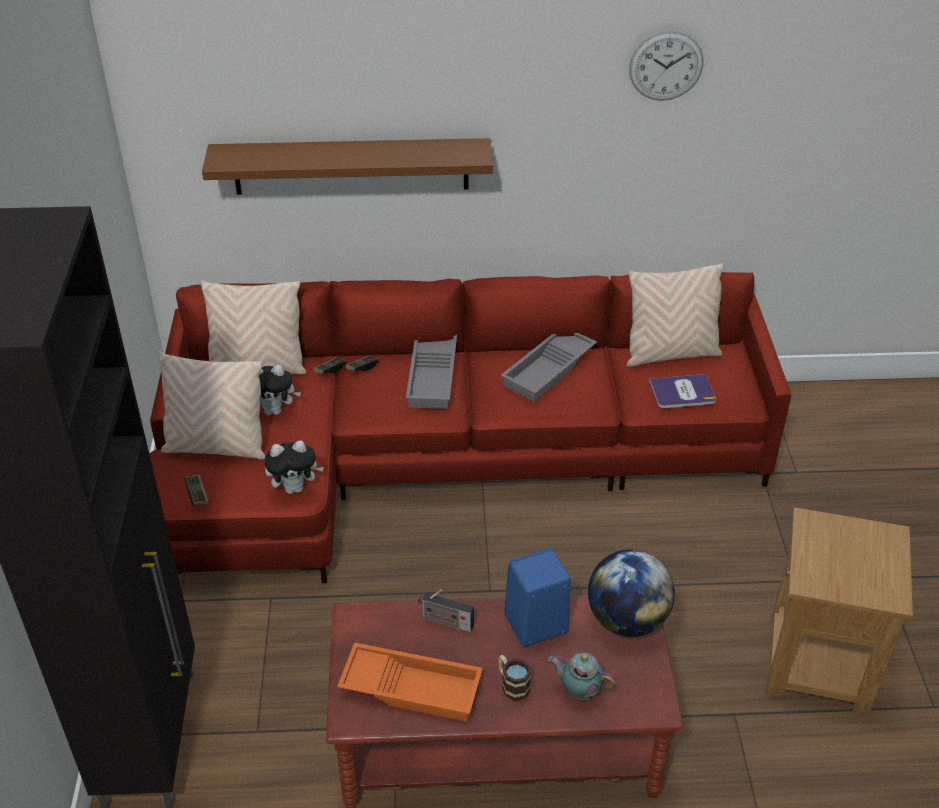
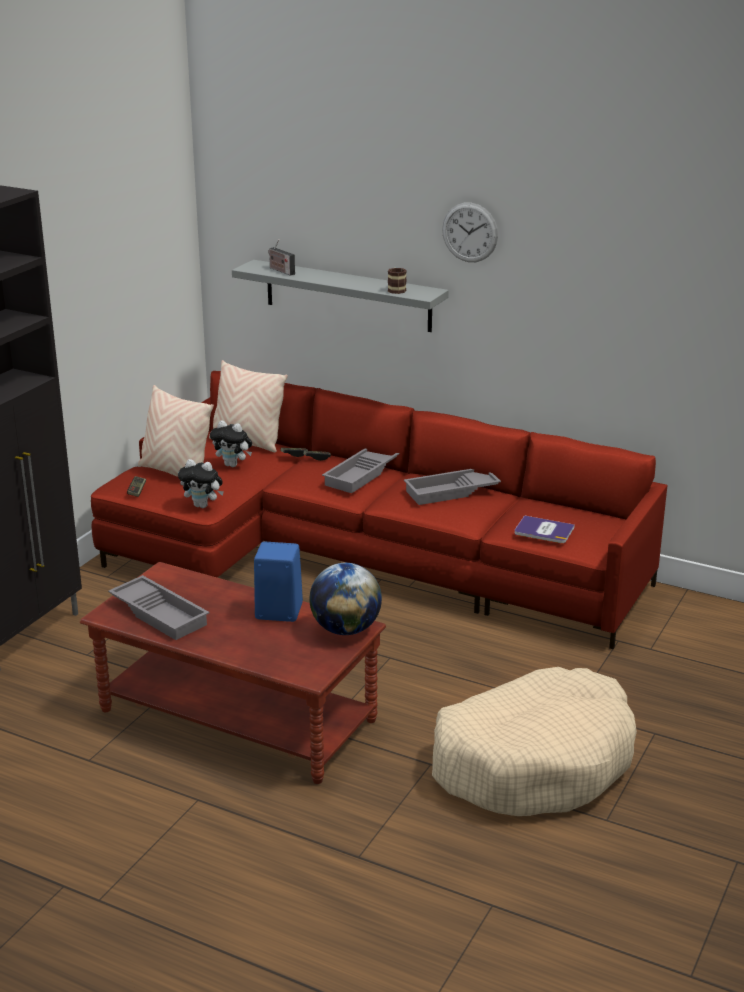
camera: 30 degrees right, 15 degrees down
(351, 166) = (347, 296): brown shelf -> grey shelf
(413, 686) = (161, 613): orange tray -> grey tray
(445, 622) = (219, 591): radio -> radio (280, 270)
(512, 684) = (226, 633): mug -> mug (396, 289)
(579, 691) = (267, 651): teapot -> none
(666, 66) = (585, 248): wall clock -> wall clock (470, 232)
(670, 354) = (563, 509): beige pillow -> none
(818, 665) = (533, 762): brown side table -> beige dog bed

